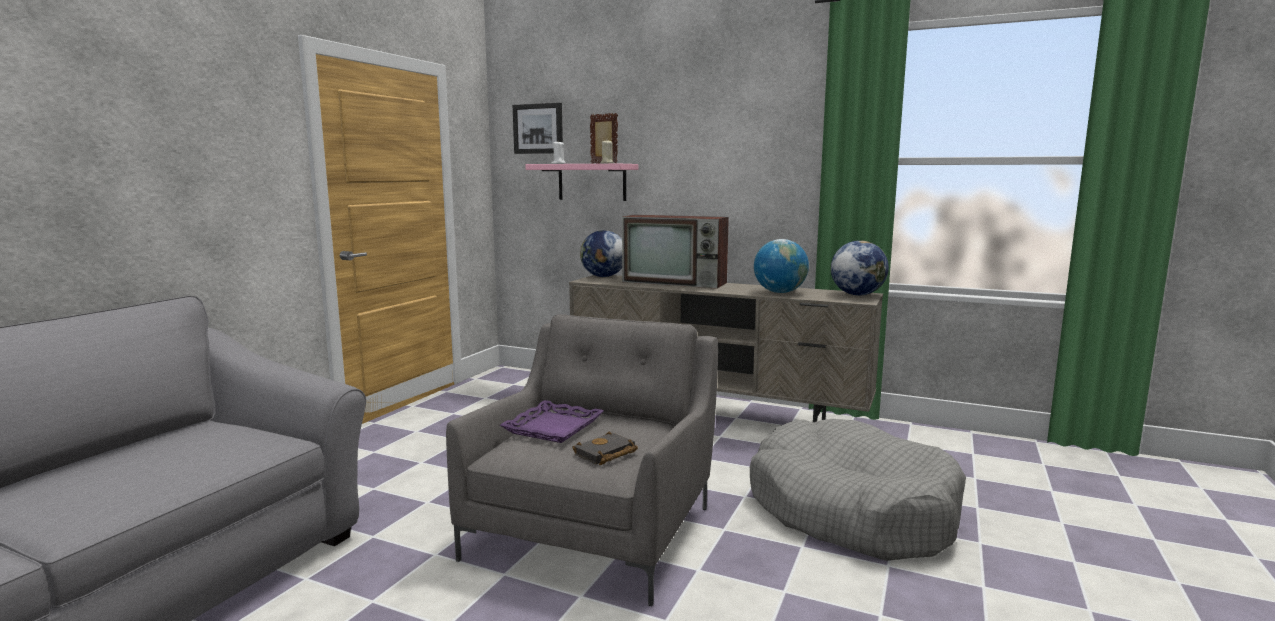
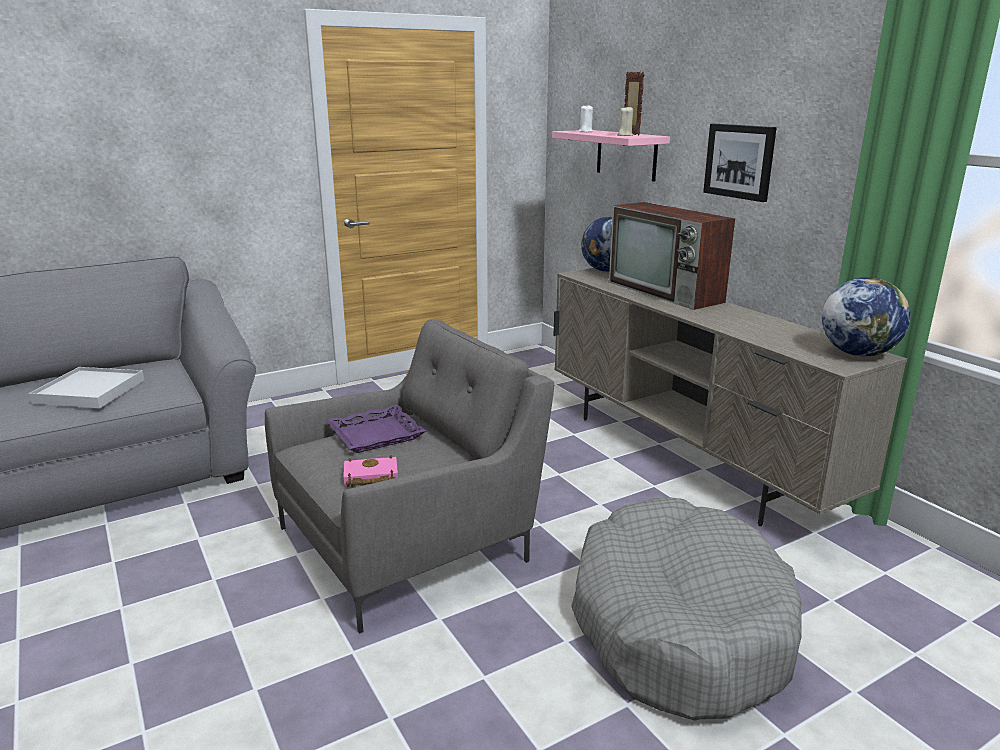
camera: 35 degrees right, 10 degrees up
(157, 466) = (89, 392): none -> white tray
(538, 129) = (585, 86): picture -> picture (739, 161)
(605, 454) = (369, 477): black book -> pink book
(780, 292) = (757, 330): globe -> none

